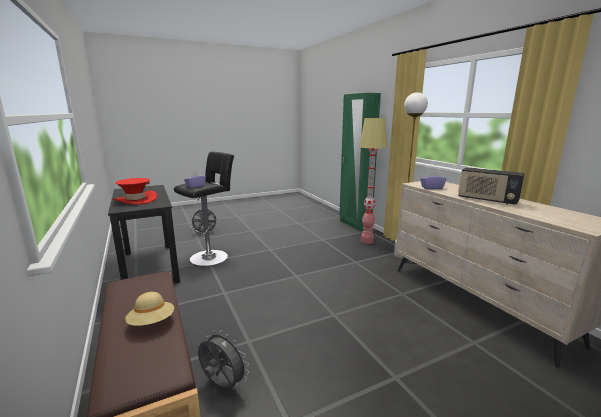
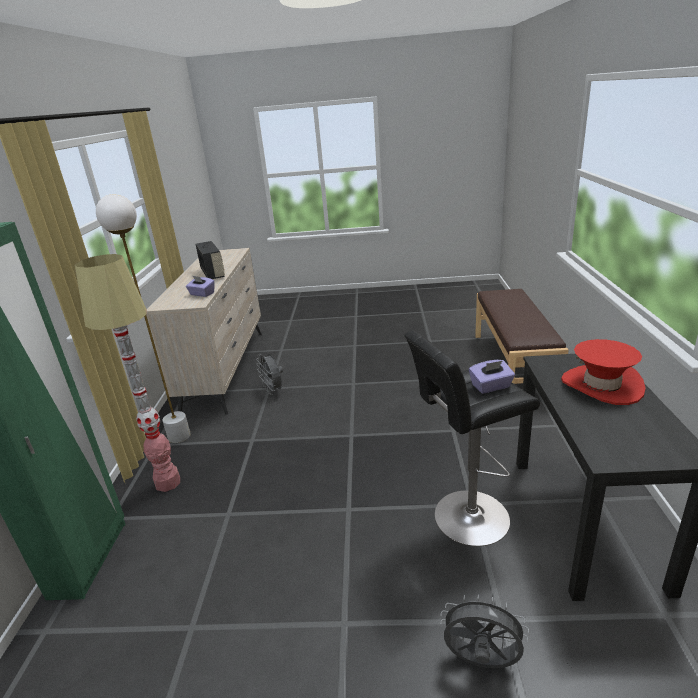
camera: 150 degrees left, 10 degrees up
(152, 322) = (508, 310): beige hat -> none
(222, 386) = (464, 359): grey fan -> grey fan (273, 391)

